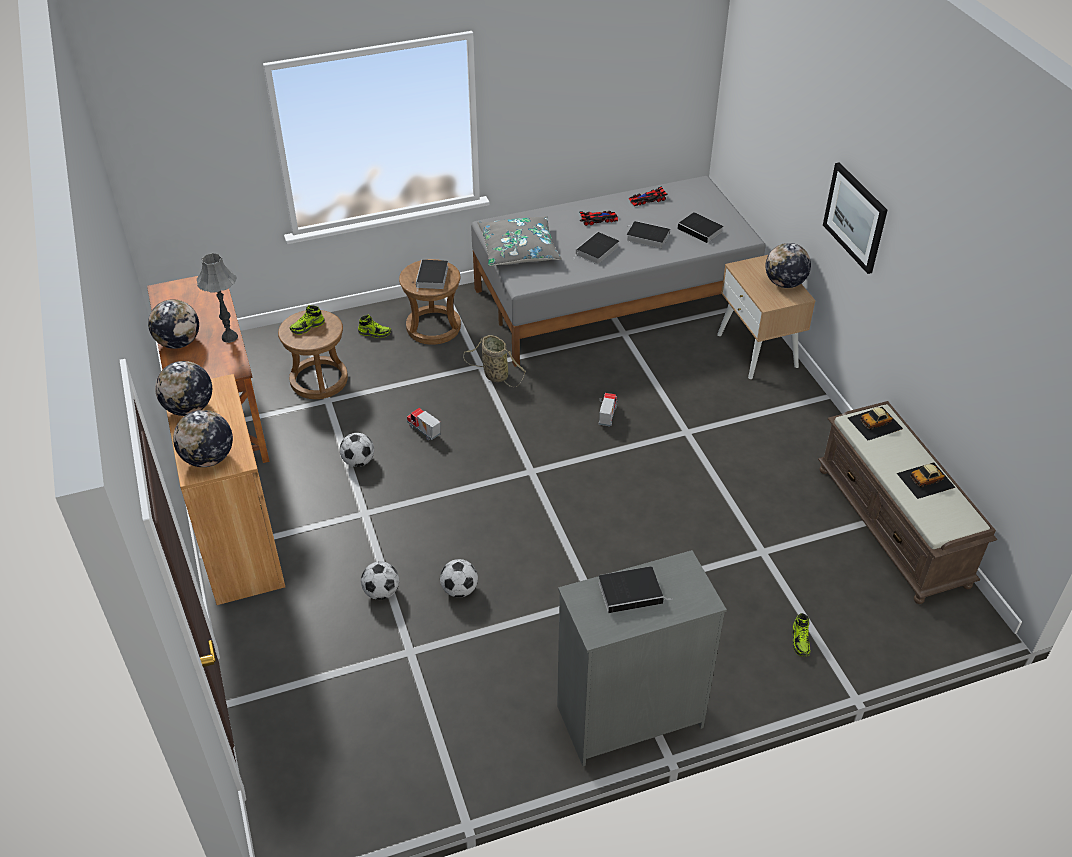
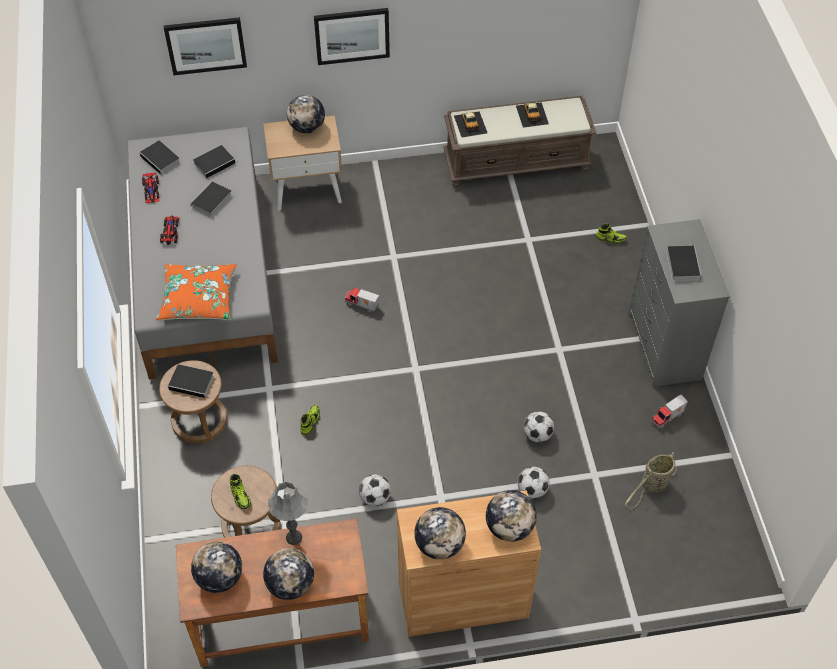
camera: 80 degrees left, 10 degrees up
(188, 300) = (219, 578): none -> globe
(375, 333) = (192, 472): shoe -> shoe (310, 422)
(423, 431) = (348, 442): toy truck -> toy truck (668, 418)
(494, 375) = (285, 379): basket -> basket (652, 485)
(518, 250) = (198, 298): grey pillow -> orange pillow
(597, 251) = (221, 241): book -> book (161, 160)
(773, 123) = (206, 45): none -> picture

